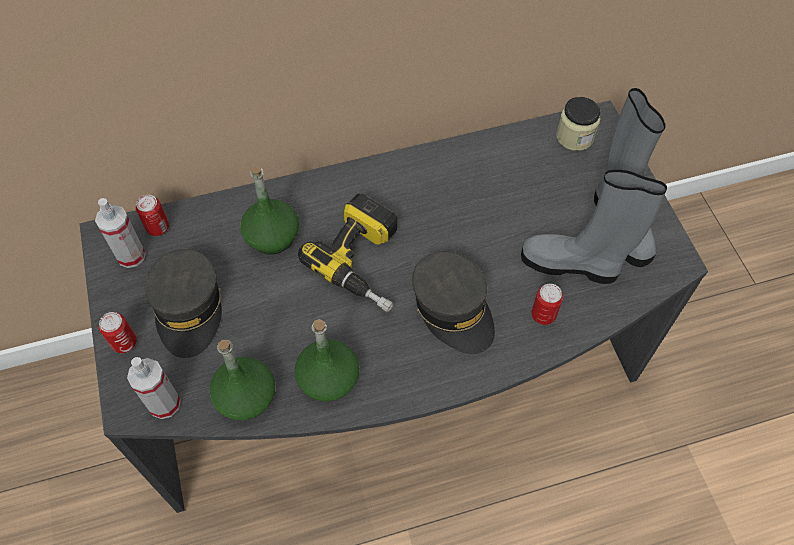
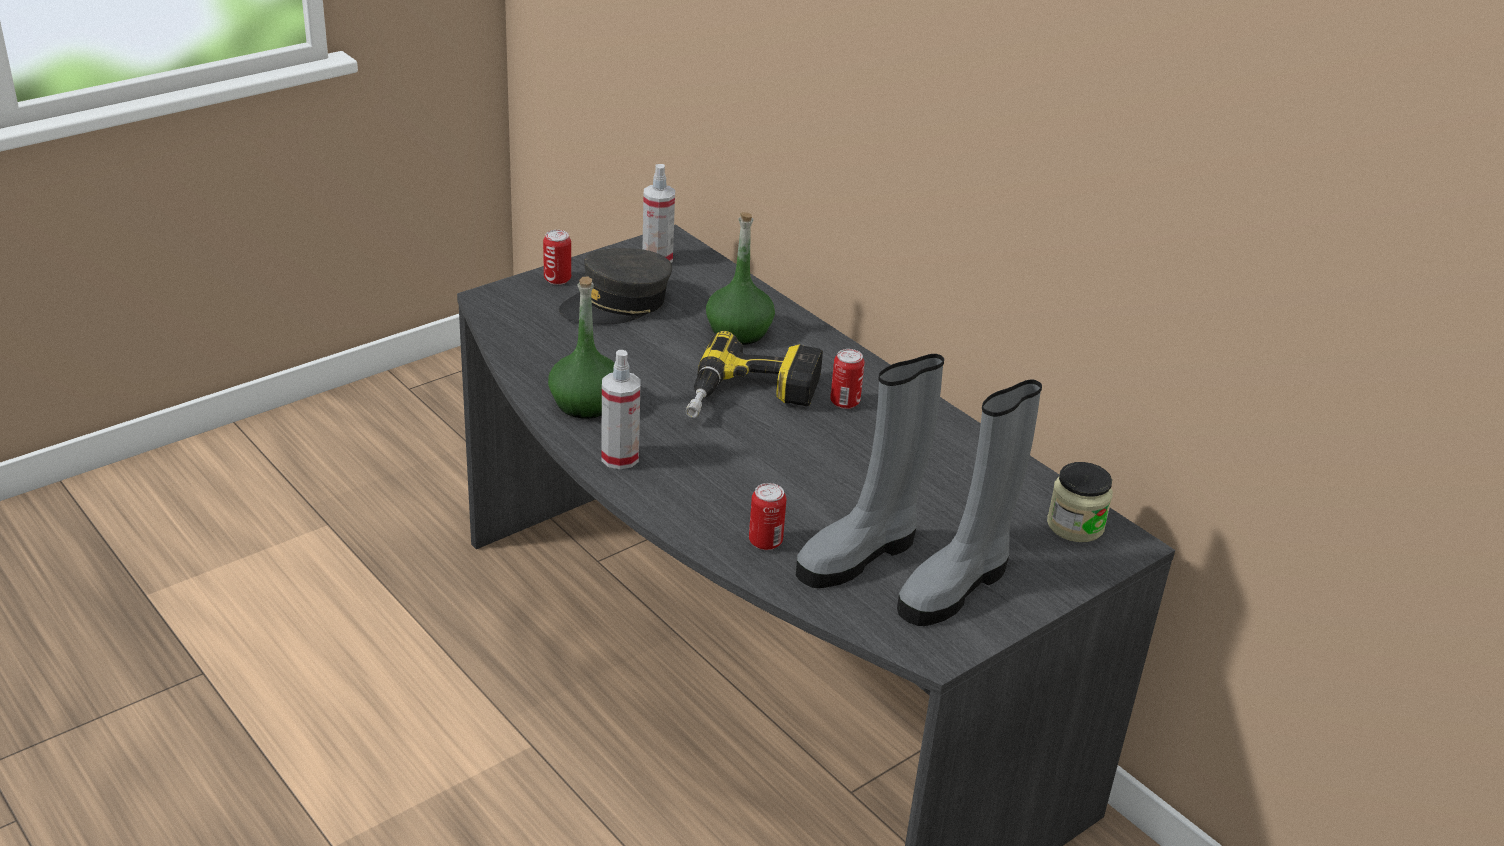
camera: 65 degrees right, 25 degrees down
(158, 227) = (700, 265): can -> can (844, 402)
(164, 403) = (504, 316): spray bottle -> spray bottle (620, 457)
(246, 397) = (537, 358): green bottle -> none
(453, 309) = (728, 471): grey cap -> none
(573, 264) = (859, 555): grey boot -> grey boot turned 120 degrees counterclockwise

